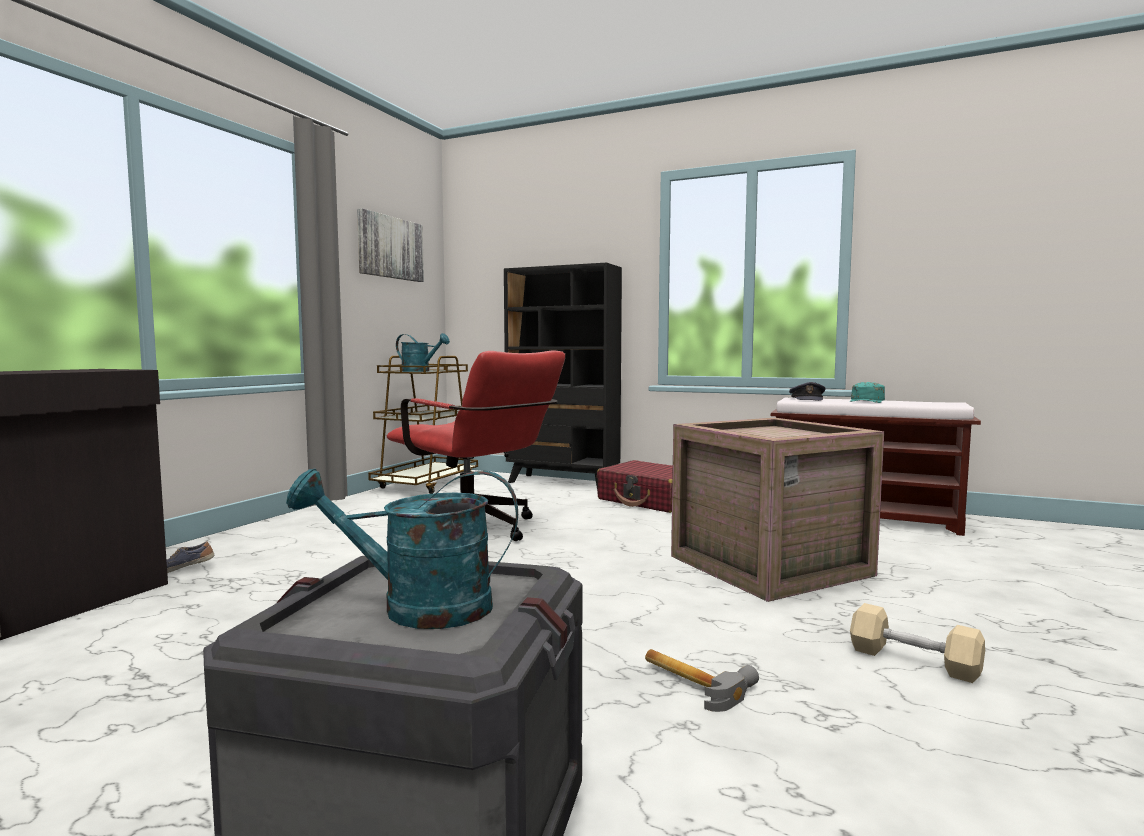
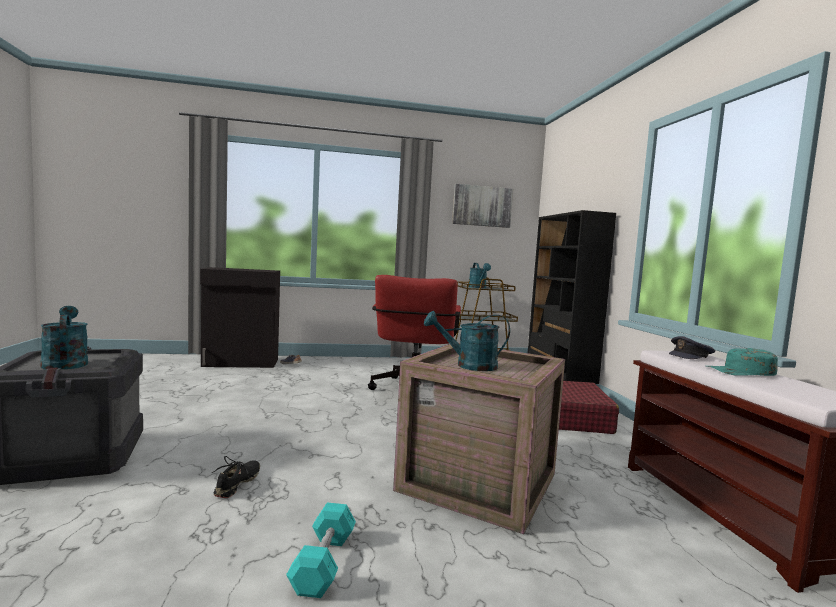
camera: 55 degrees right, 0 degrees up
(694, 681) = (238, 484): hammer -> black shoe
(772, 436) = (469, 366): none -> turquoise watering can
(913, 661) = (323, 563): beige dumbbell -> turquoise dumbbell

